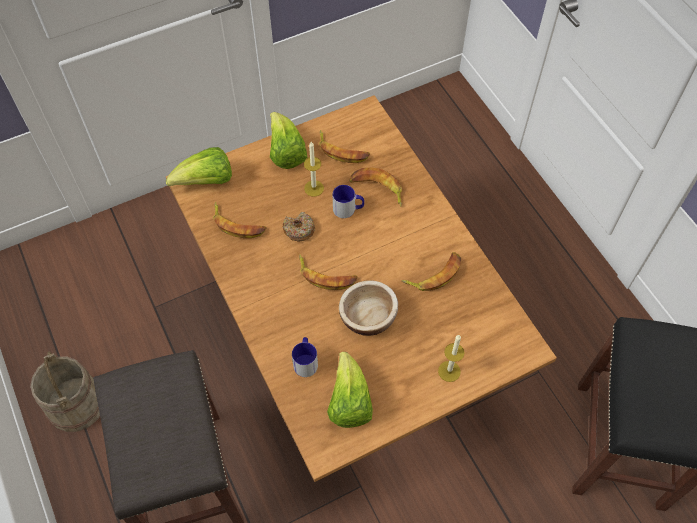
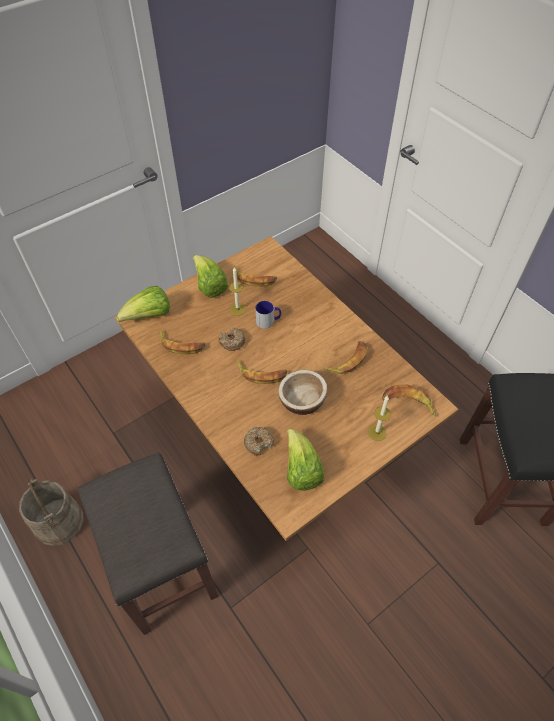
camera: 10 degrees left, 5 degrees down
(305, 361) = (258, 443): mug -> donut
(377, 189) = (288, 303): banana -> banana (408, 403)

